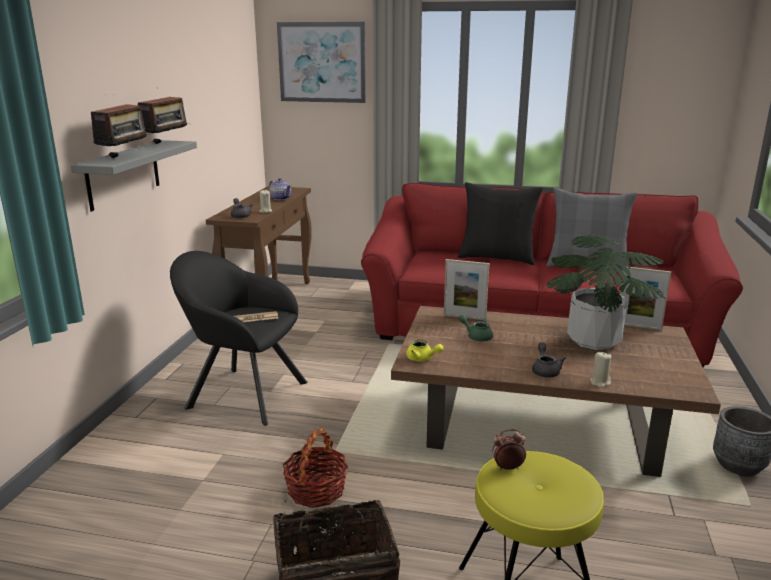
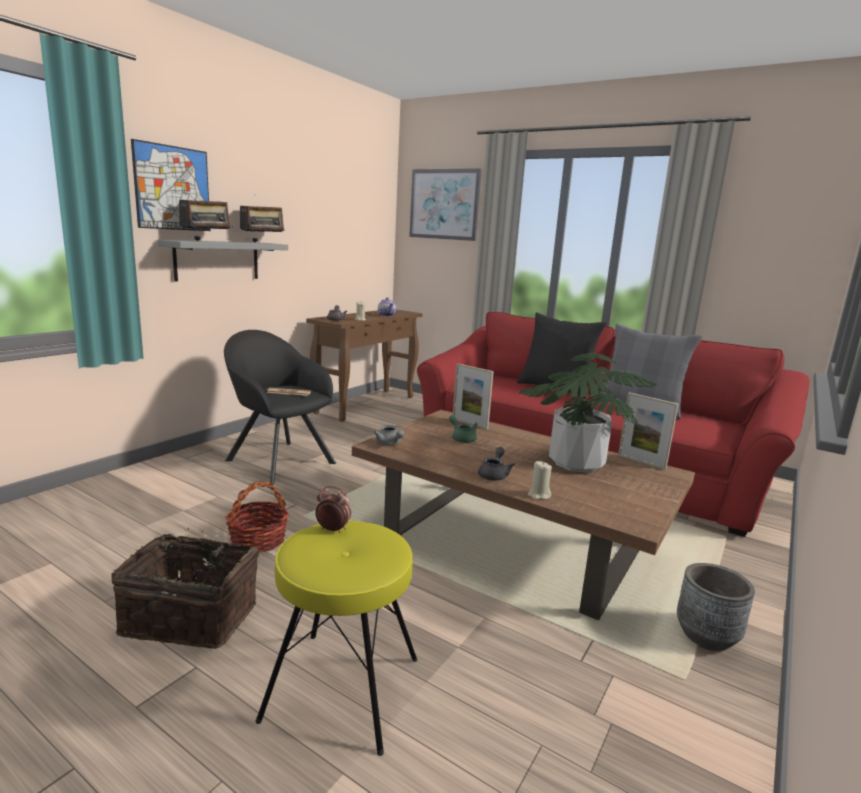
camera: 20 degrees right, 5 degrees down
(76, 97) = (173, 188): none -> picture
(422, 359) = (389, 444): yellow teapot -> grey teapot

